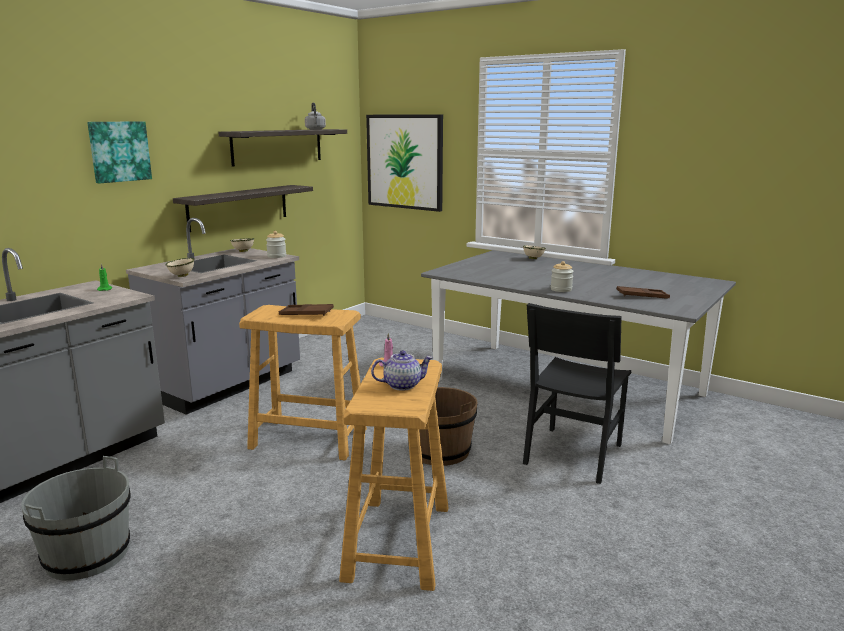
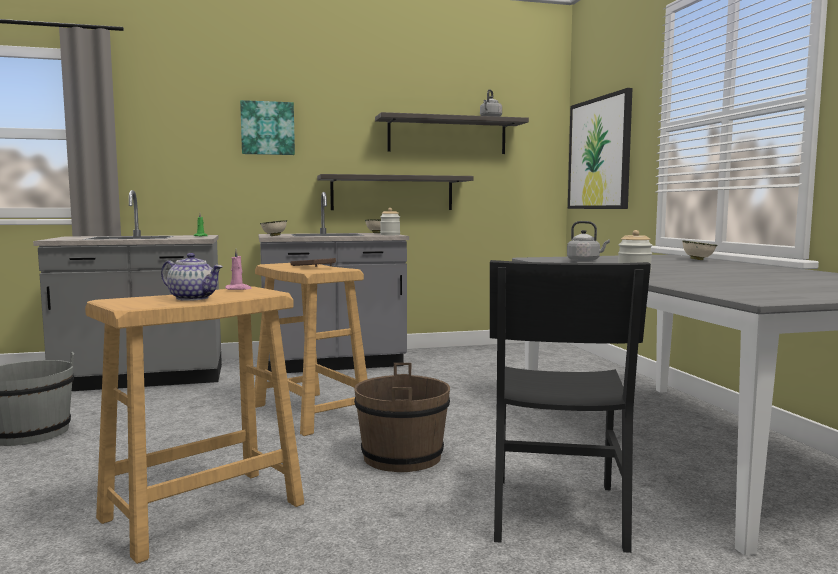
camera: 40 degrees right, 10 degrees down
(482, 272) = (585, 261): none -> grey kettle
(573, 453) = (556, 511): black chair -> black chair turned 60 degrees counterclockwise
(642, 296) = (743, 286): brown tray -> none

